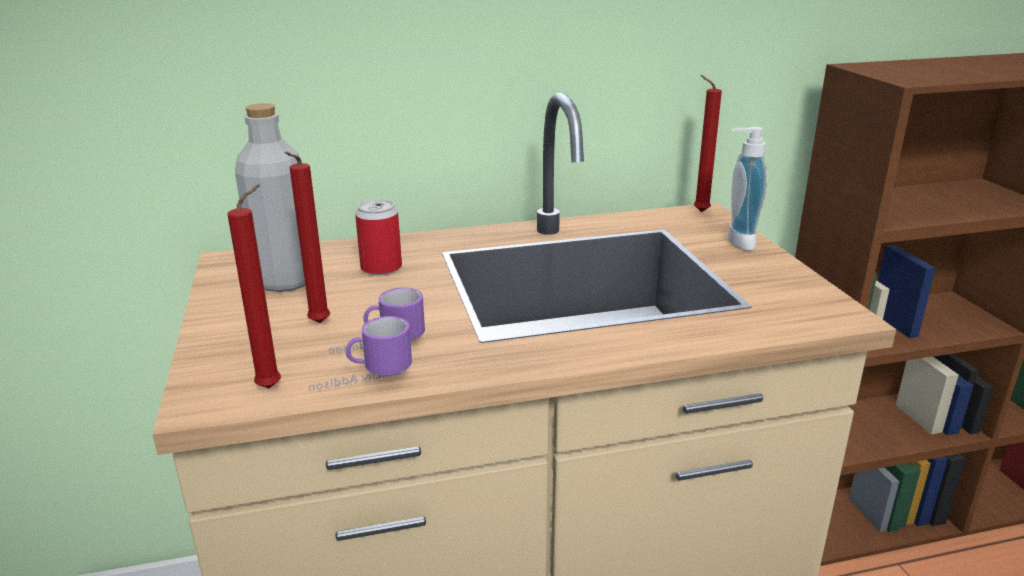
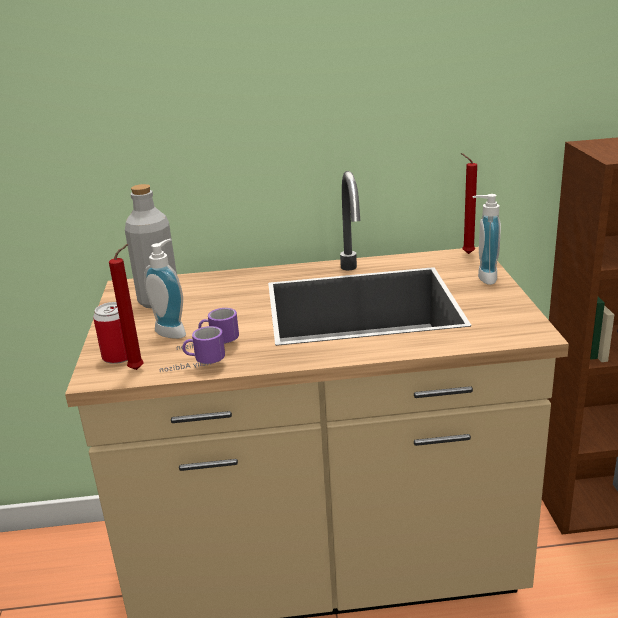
camera: 10 degrees right, 0 degrees up
(317, 324) = (173, 331): red candle -> soap dispenser
(381, 268) = (224, 293): can -> can (119, 356)

